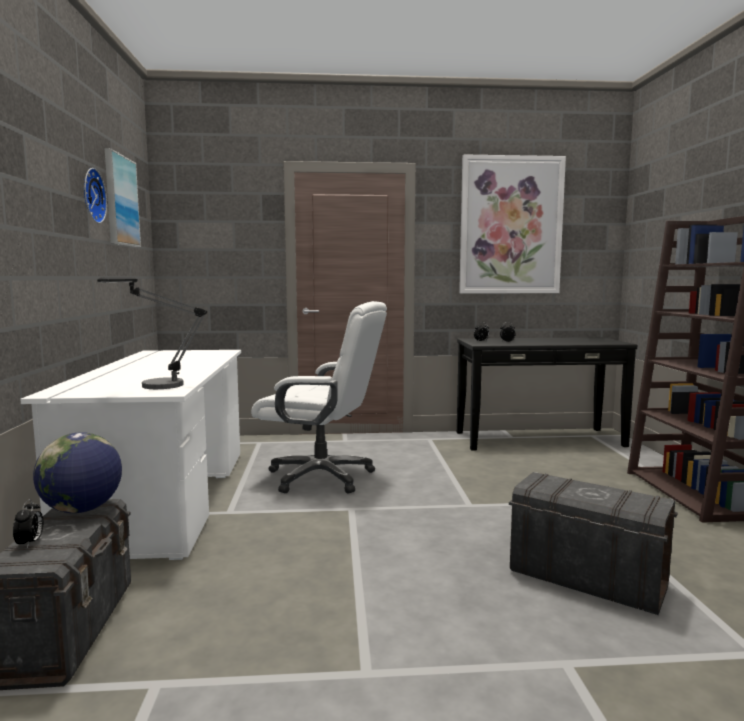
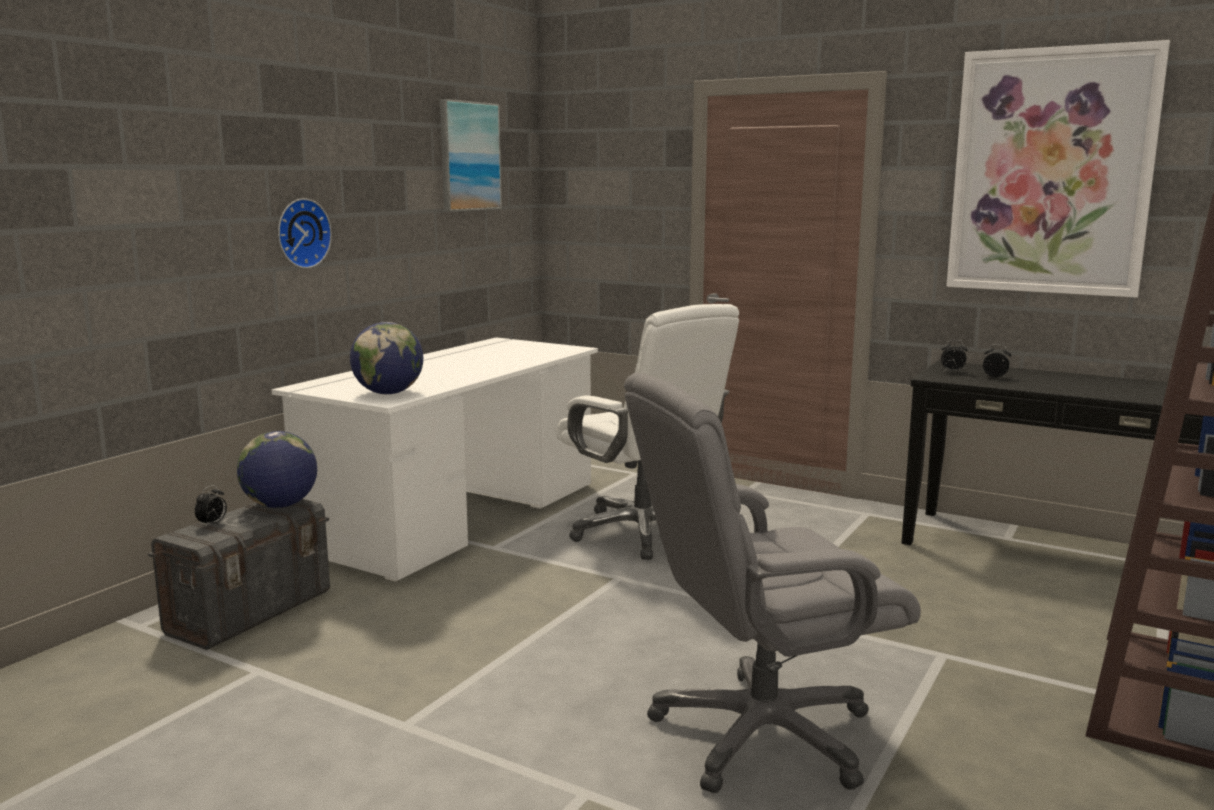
camera: 35 degrees right, 5 degrees up
(91, 195) = (409, 161): wall clock -> wall clock (301, 233)
(155, 387) = (388, 393): table lamp -> globe
(586, 578) = (760, 735): grey storage box -> grey office chair

